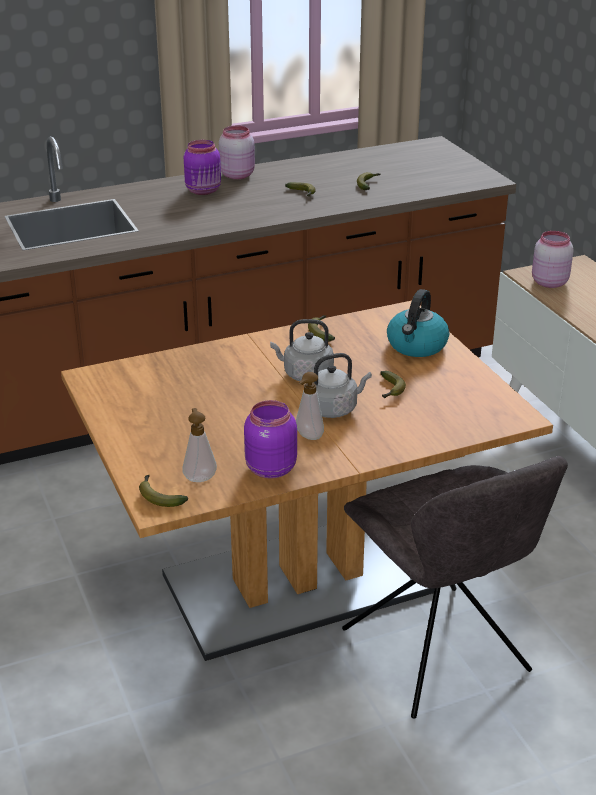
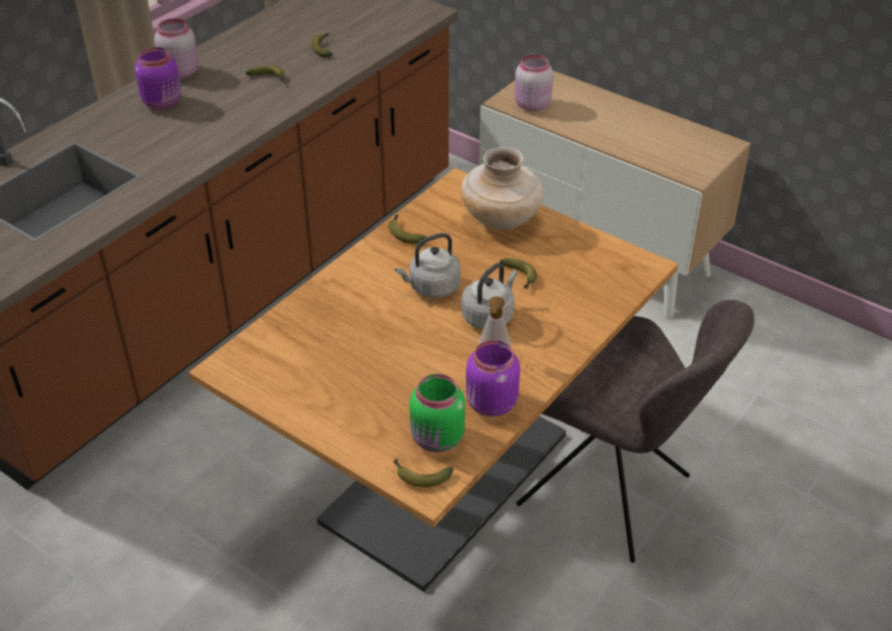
camera: 30 degrees left, 10 degrees up
(199, 477) = (437, 439): soap dispenser -> green jar
(417, 346) = (501, 219): kettle -> beige vase

